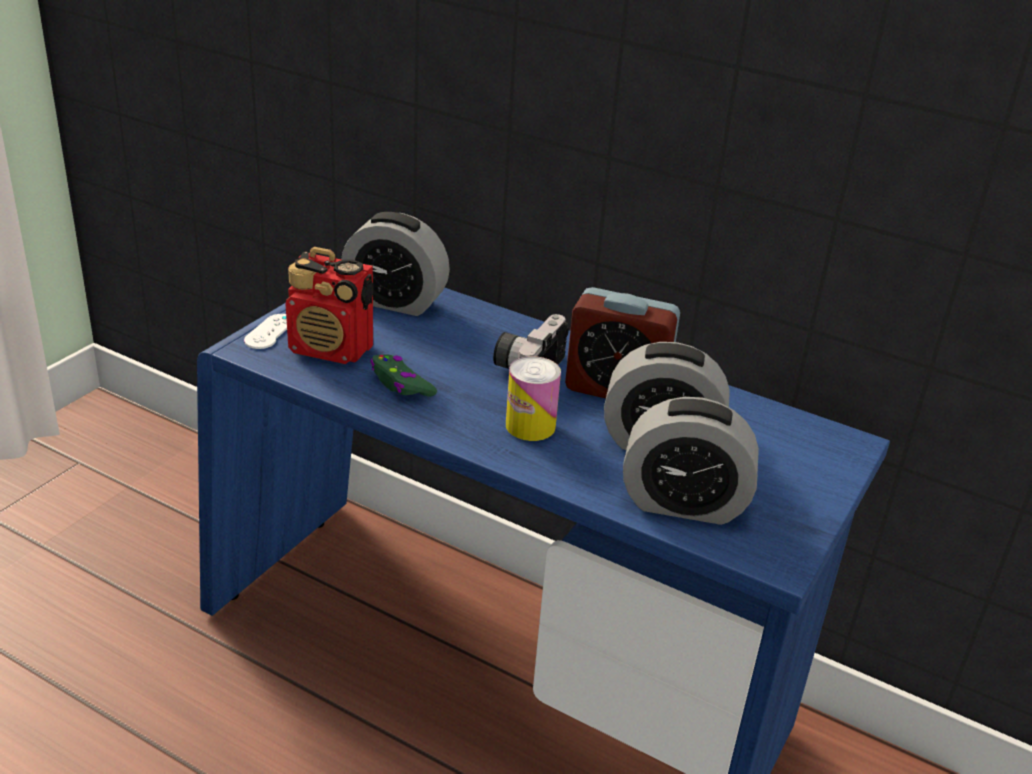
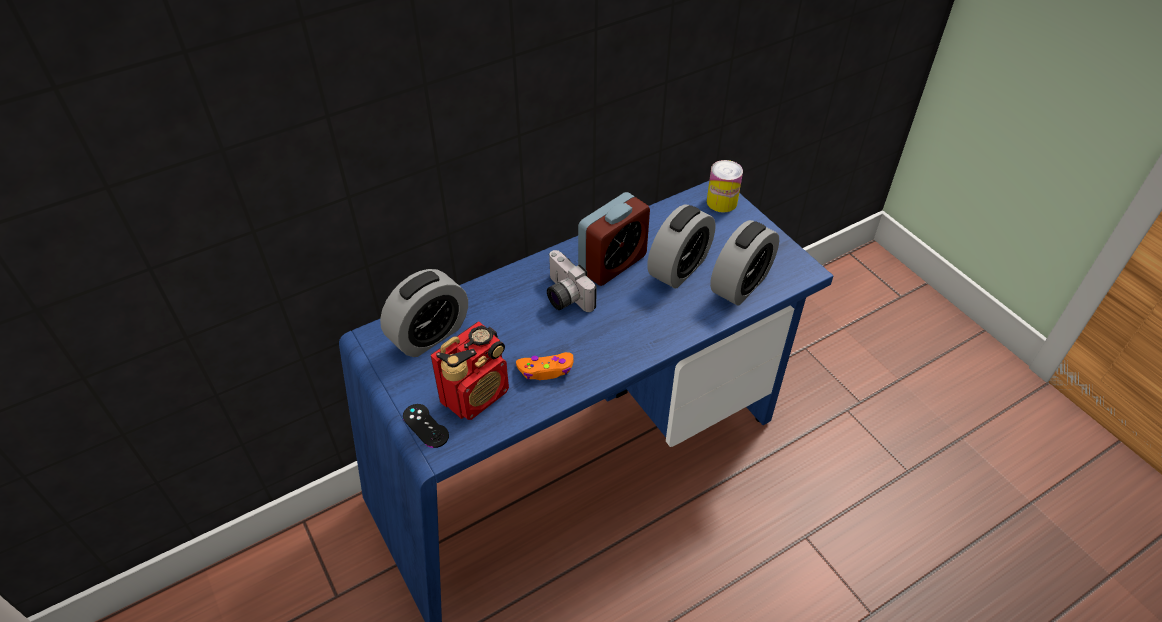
camera: 60 degrees left, 15 degrees up
(270, 332) = (425, 426): white game controller -> black game controller
(401, 384) = (546, 370): green game controller -> orange game controller
(530, 426) = (631, 321): can -> can (721, 202)

